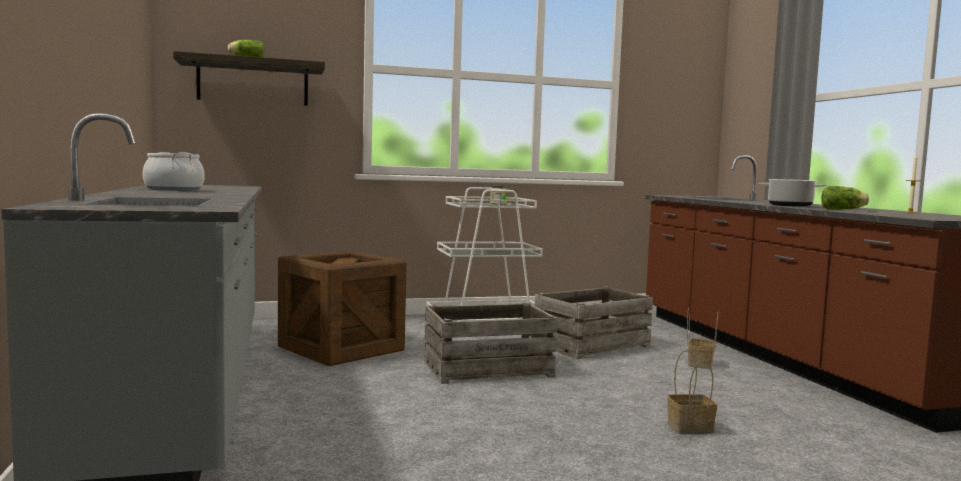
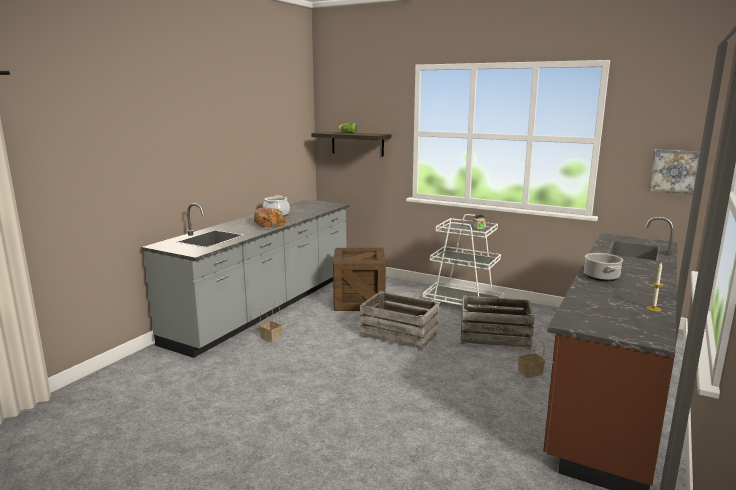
camera: 45 degrees right, 10 degrees up
(211, 193) = (270, 224): none -> bread
(691, 122) = (674, 171): none -> picture
(691, 428) = (416, 404): basket -> basket (271, 338)
(844, 209) = (603, 293): lettuce -> none

